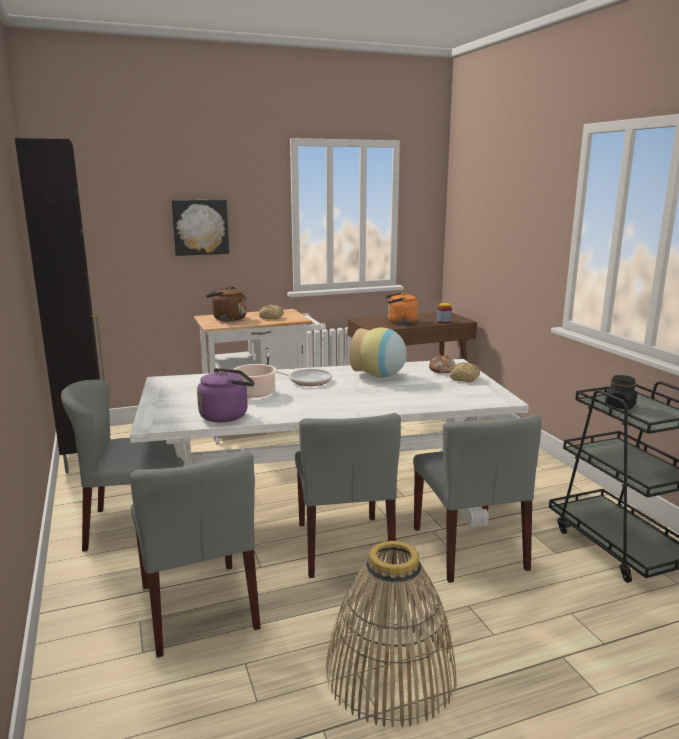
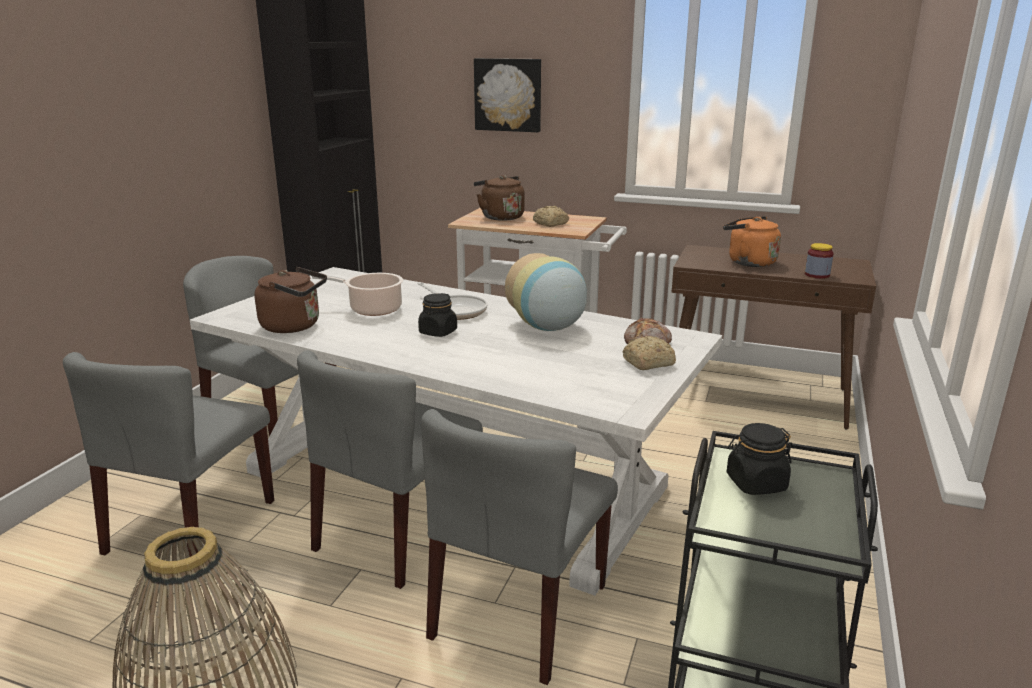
camera: 40 degrees right, 5 degrees up
(227, 415) = (294, 326): purple kettle -> brown kettle
(327, 394) = (438, 332): none -> black jar

